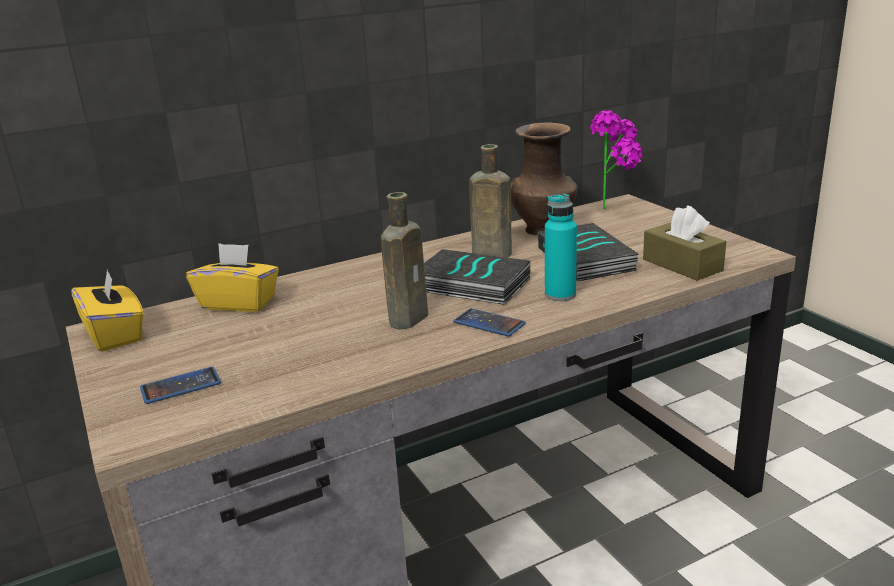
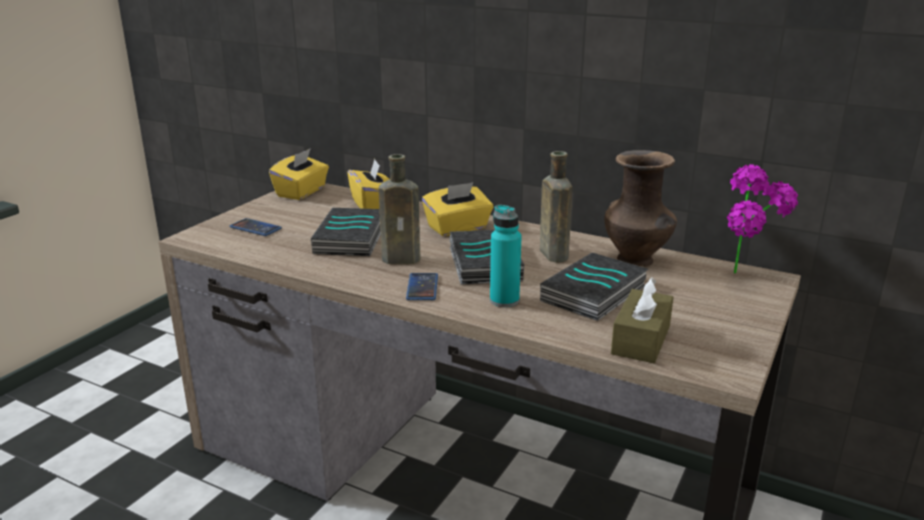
camera: 55 degrees right, 0 degrees up
(315, 333) = (352, 239): none -> book
(371, 276) = (458, 228): none -> yellow tissue box

